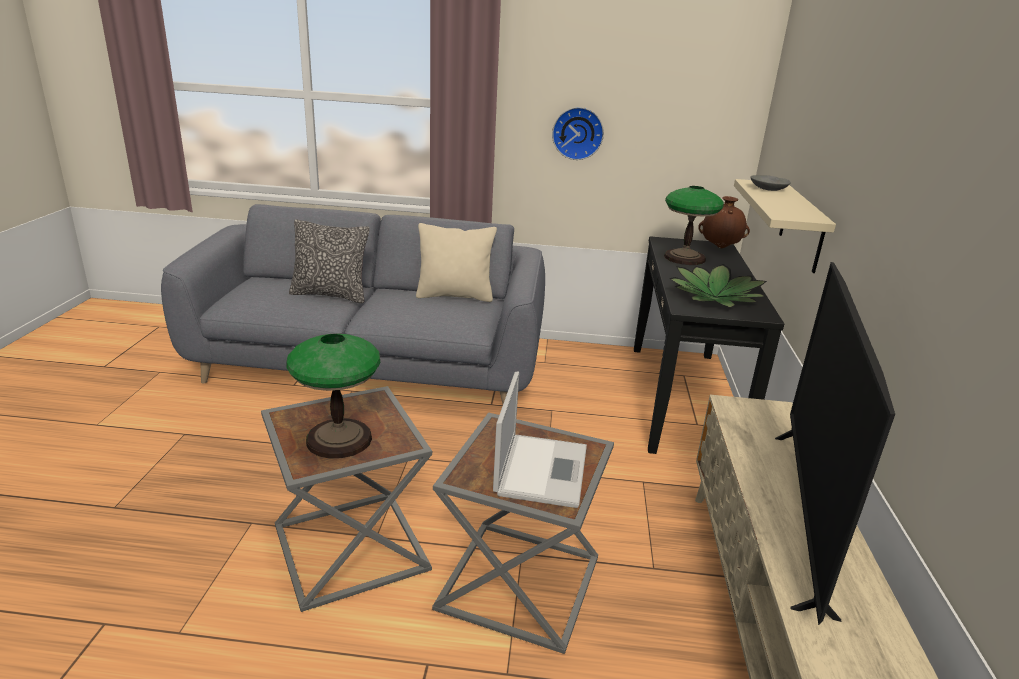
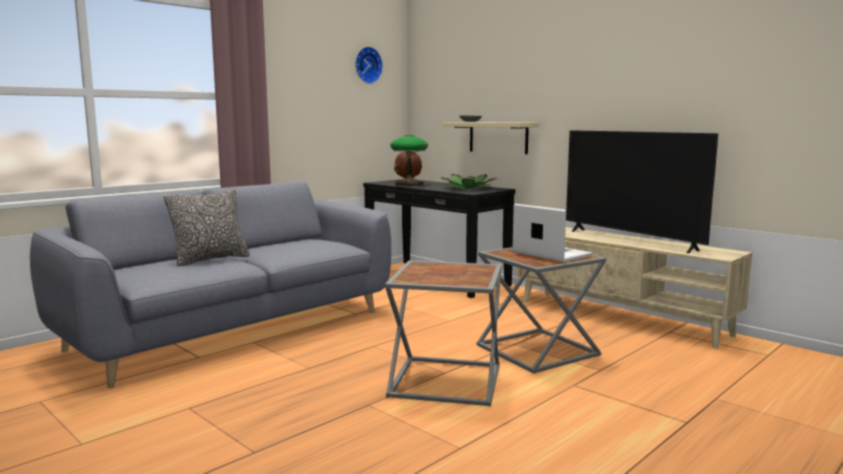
camera: 50 degrees left, 15 degrees down
(339, 439) = (457, 275): table lamp -> none
(455, 296) = (293, 241): beige pillow -> none
(577, 133) = (311, 113): wall clock -> wall clock (367, 65)

